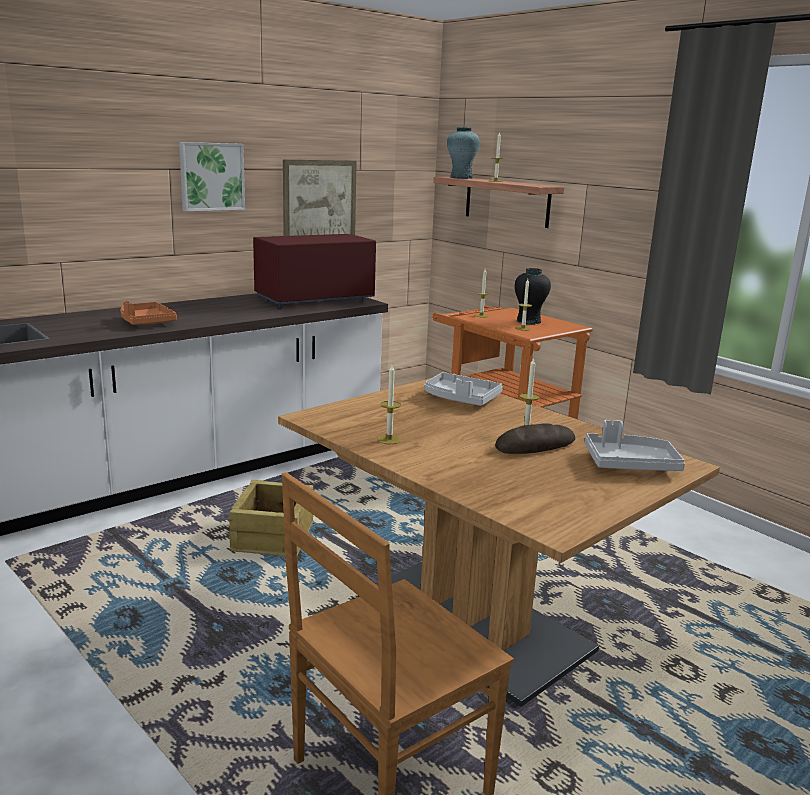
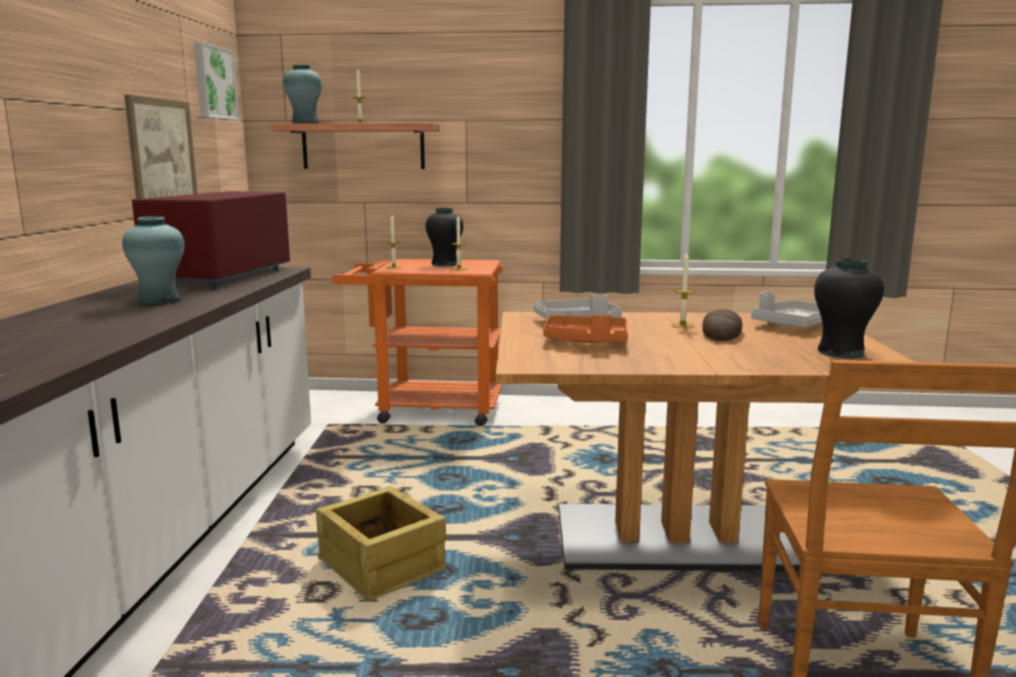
camera: 45 degrees left, 5 degrees down
(146, 322) = (92, 330): orange tray -> orange tray (586, 341)
(211, 176) = (56, 113): picture -> picture (213, 83)
(228, 311) = (159, 301): none -> turquoise vase
(389, 439) = (636, 358): candle -> none
(560, 499) = (840, 352): none -> black vase

